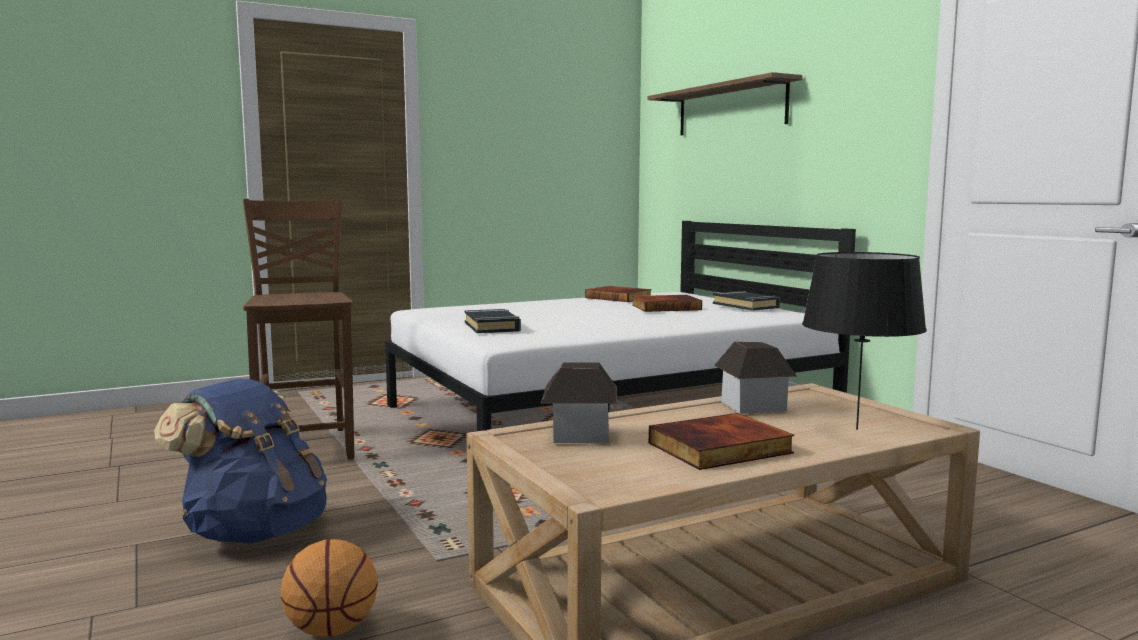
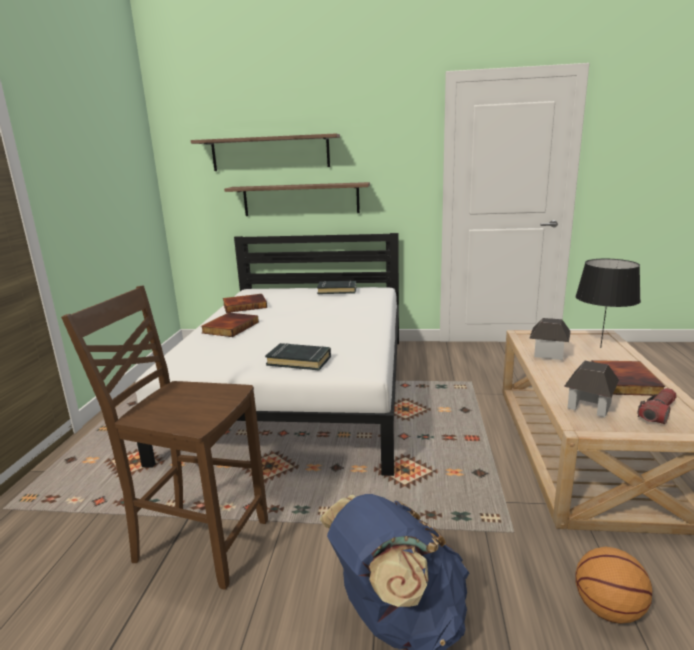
camera: 55 degrees left, 10 degrees up
(620, 468) = (658, 412): none -> flashlight
(666, 307) = (313, 305): book -> book (230, 327)
(754, 172) = (301, 199): none -> shelf

